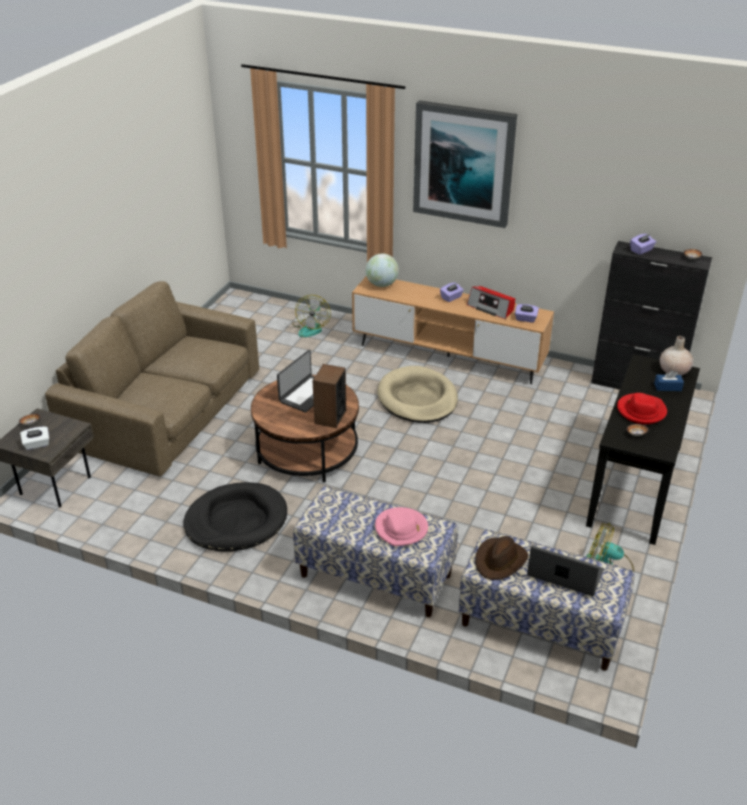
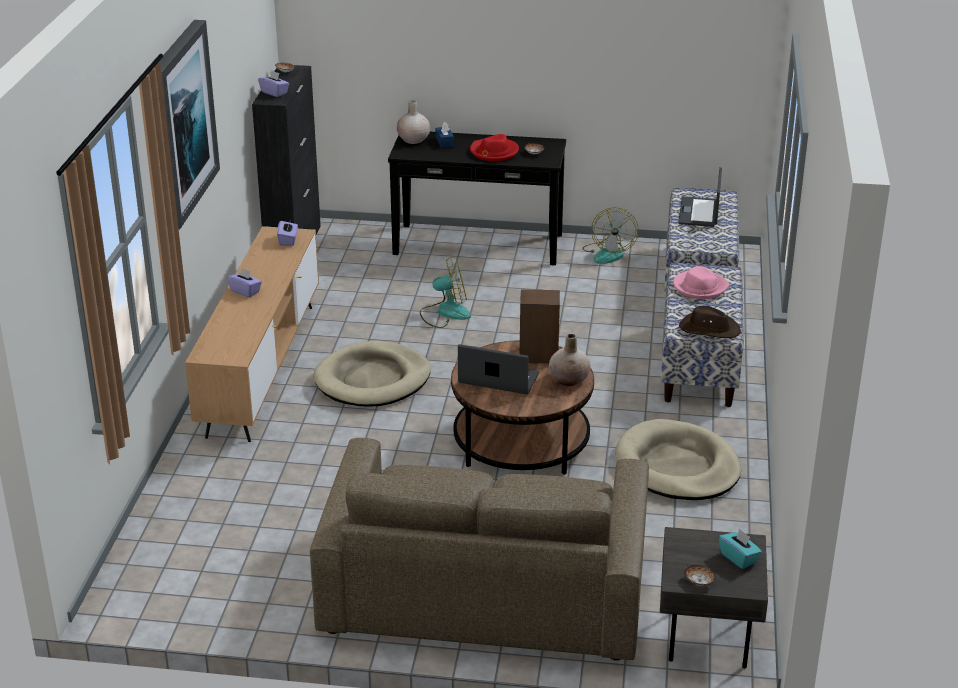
camera: 105 degrees left, 5 degrees down
(37, 444) = (739, 558): white tissue box -> turquoise tissue box
(236, 521) = (677, 466): black dog bed -> beige dog bed
(289, 424) = (569, 380): none -> beige vase
(311, 328) = (208, 497): fan -> fan (445, 313)
(382, 284) = (219, 346): globe -> none
(491, 308) = (266, 263): radio -> none
(500, 560) = (705, 238): brown hat -> brown hat (709, 329)

